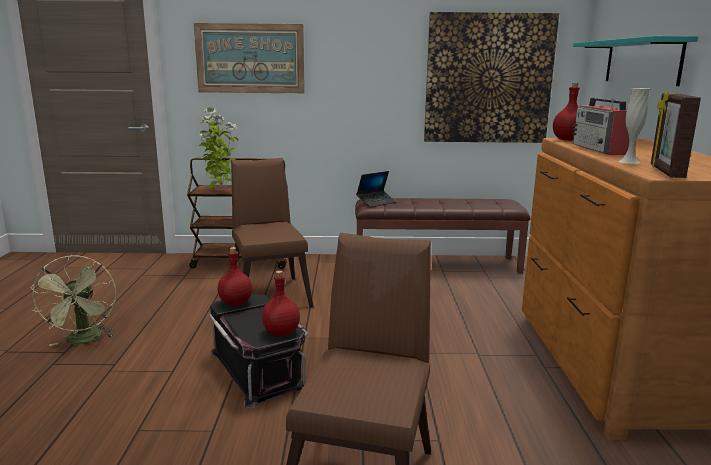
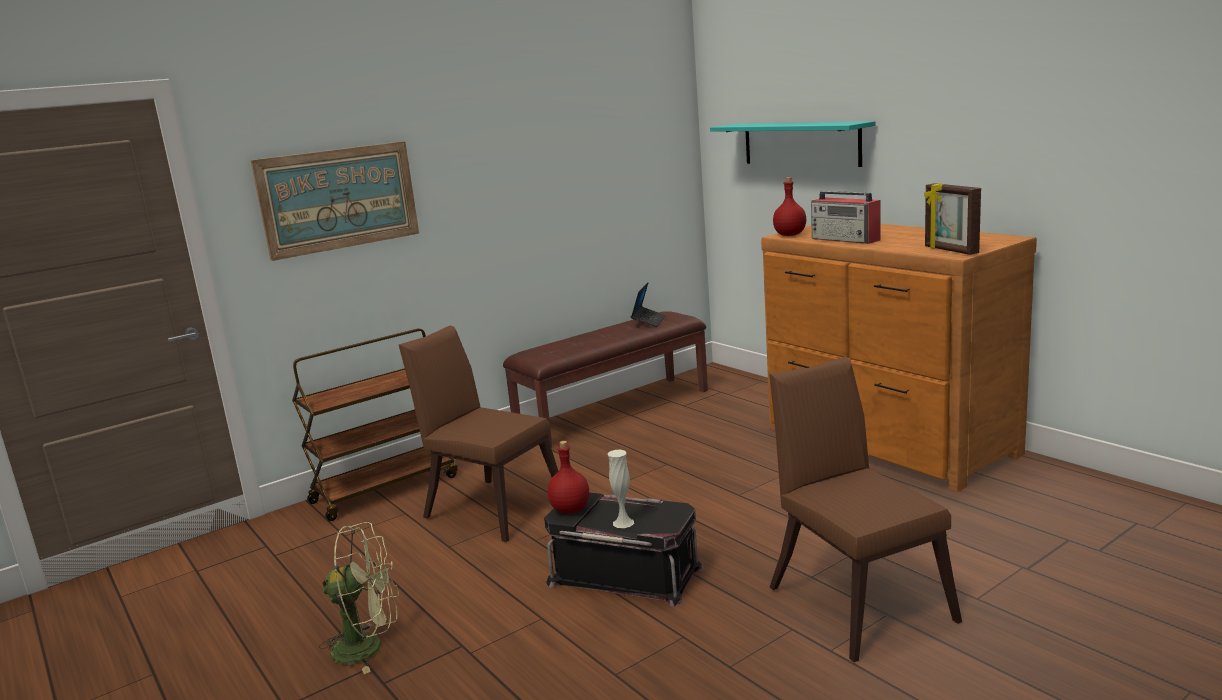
camera: 35 degrees left, 0 degrees up
(84, 341) = (369, 647): green fan -> green fan turned 45 degrees counterclockwise
(220, 191) = (350, 396): potted plant -> none
(280, 332) = (672, 512): red bottle -> none
(376, 202) = (543, 354): laptop -> laptop (648, 321)
(488, 79) = (617, 177): picture -> none
(629, 162) = (902, 247): white vase -> white vase (623, 523)

